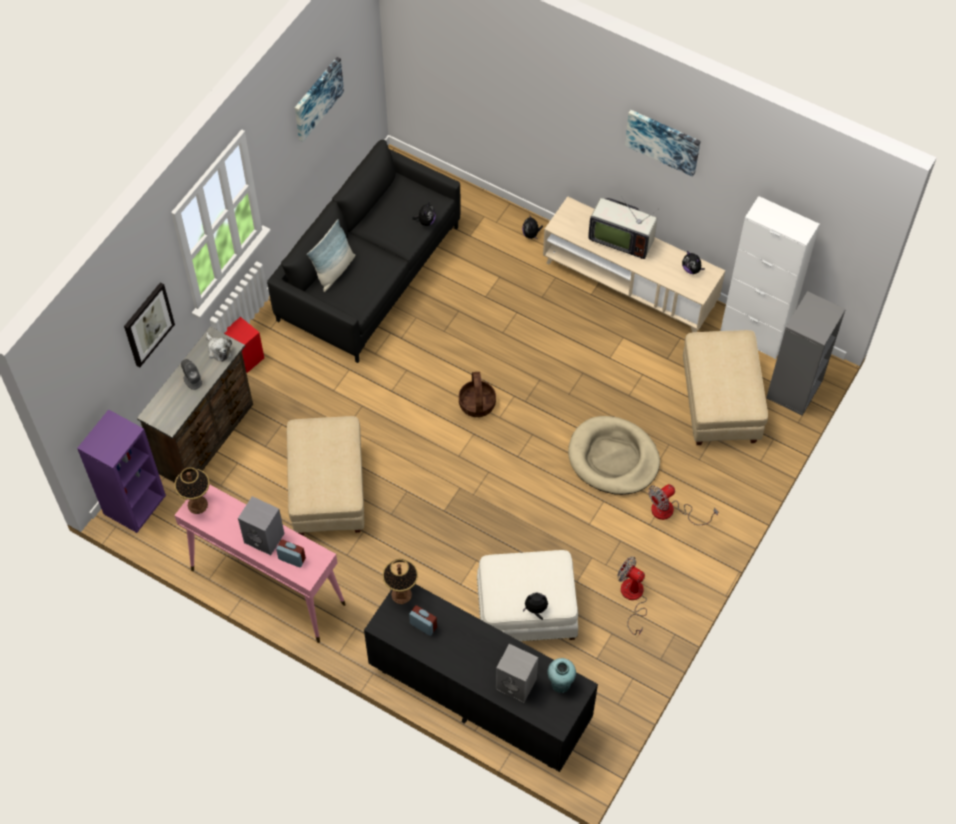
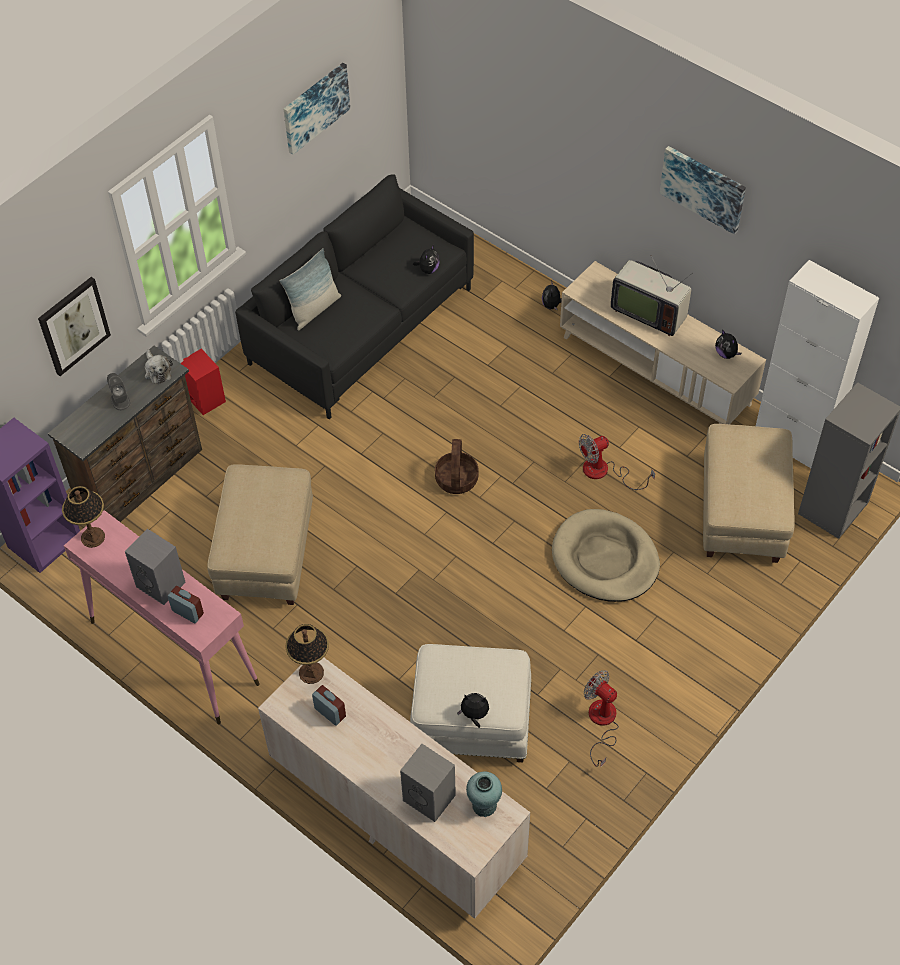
camera: 10 degrees right, 5 degrees down
(479, 696) = (396, 813): black dresser -> beige dresser
(671, 511) = (664, 628): fan -> fan (604, 472)

